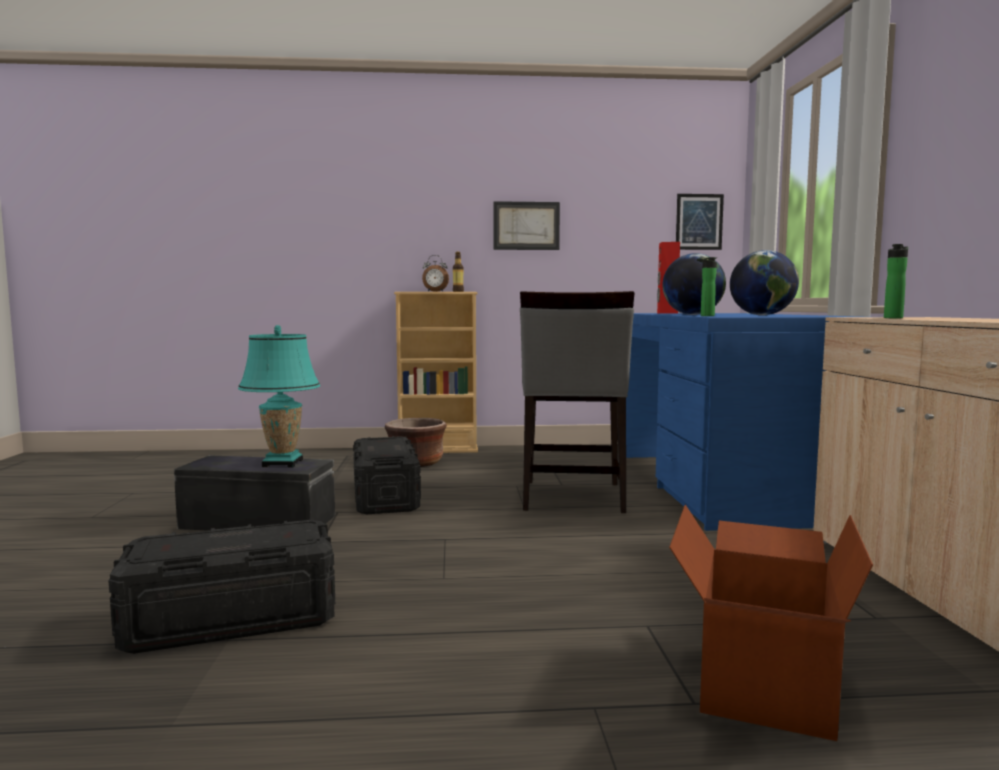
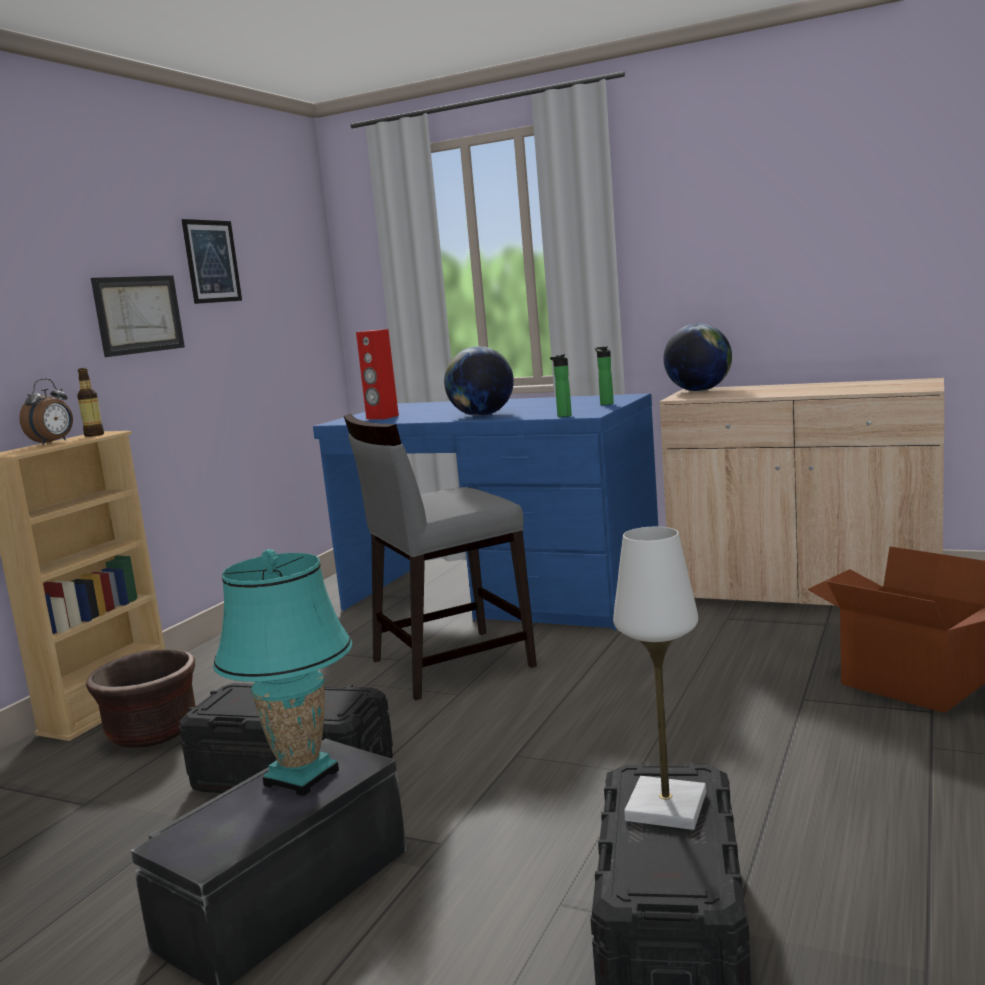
camera: 60 degrees left, 5 degrees up
(257, 537) = (666, 806): none -> white table lamp
(571, 496) = (450, 663): grey chair -> grey chair turned 120 degrees clockwise
(699, 222) = (305, 295): picture -> picture (212, 261)
(762, 315) = (546, 405): globe -> globe (698, 391)
(894, 318) = (736, 396): bottle -> bottle (606, 404)

